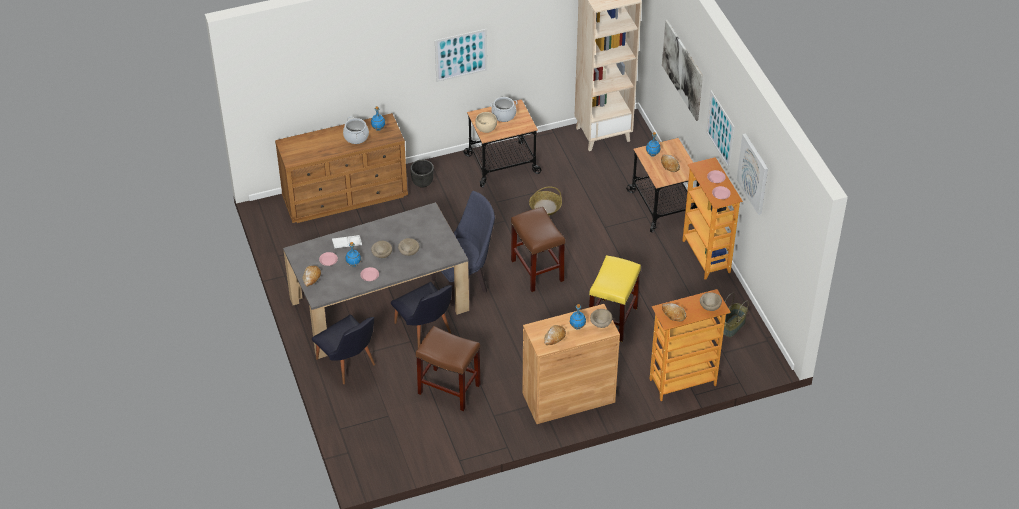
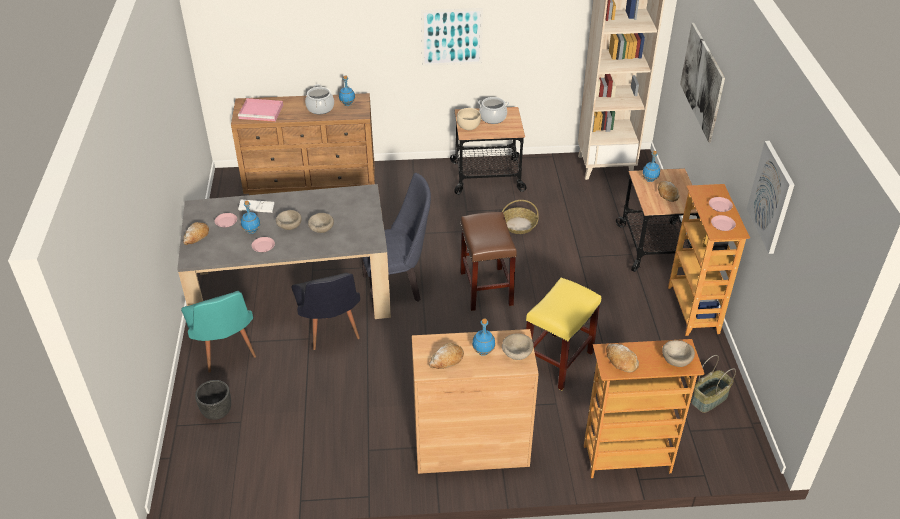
camera: 15 degrees right, 5 degrees down
(306, 150) = (262, 111): none -> pink tray
(349, 365) = (226, 351): black chair -> turquoise chair
(422, 182) = (396, 180): black planter -> black planter (217, 412)
(448, 389) = (327, 404): brown stool -> none
(720, 129) = (736, 145): picture -> none

